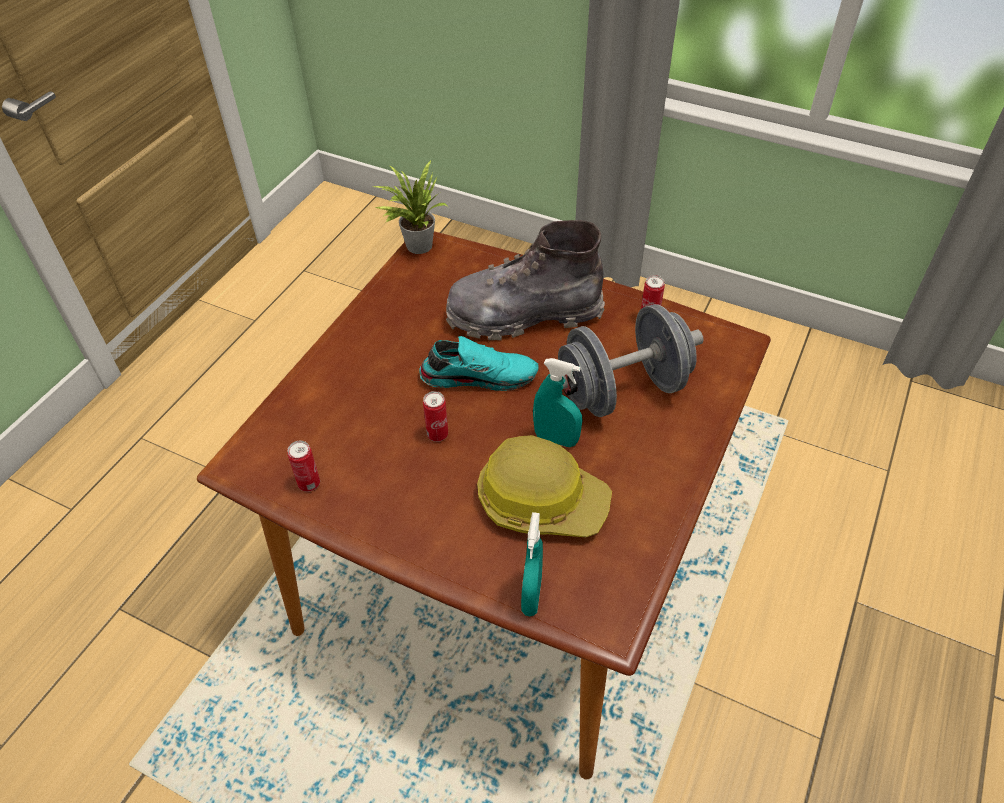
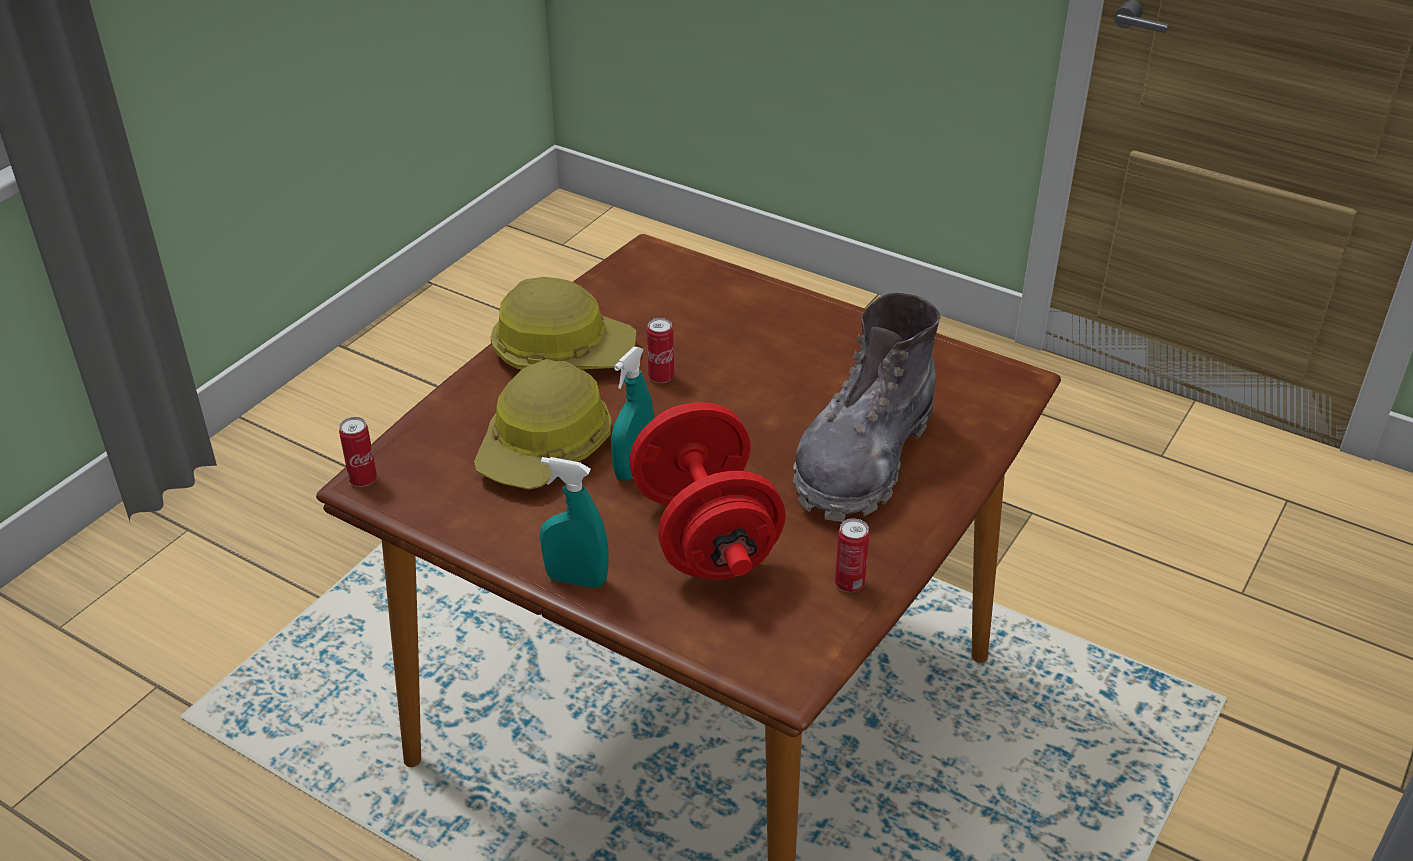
camera: 95 degrees right, 10 degrees down
(309, 484) = (613, 294): can -> can (363, 479)
(402, 510) = (562, 351): none -> hard hat
(415, 245) = (1014, 369): potted plant -> none
(479, 375) = (751, 413): turquoise shoe -> none
(523, 314) = (863, 458): grey boot -> grey boot turned 150 degrees counterclockwise
(531, 595) = (428, 431): turquoise spray bottle -> turquoise spray bottle (576, 579)
(622, 390) = (705, 535): grey dumbbell -> red dumbbell

